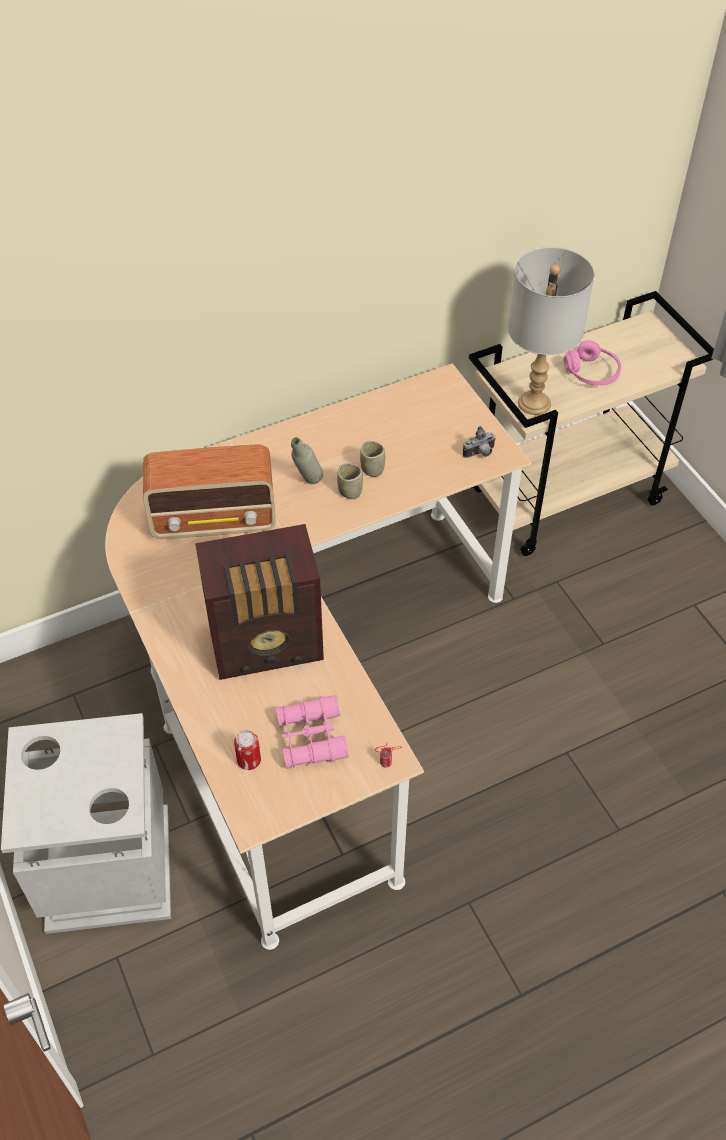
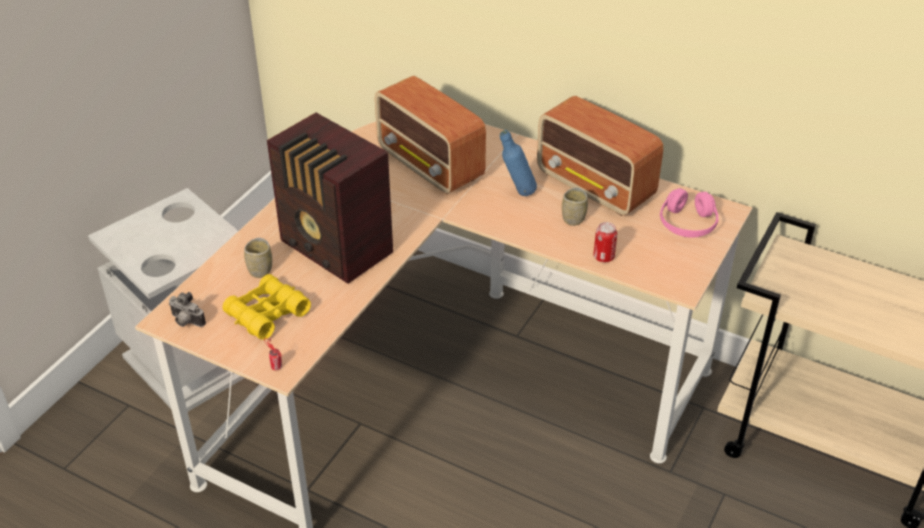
camera: 55 degrees right, 10 degrees down
(249, 760) = (219, 291): can -> can (603, 257)
(307, 485) = (517, 193): grey bottle -> blue bottle
(311, 738) = (267, 314): pink binoculars -> yellow binoculars
(346, 433) = (596, 187): none -> radio
(350, 492) = (535, 218): cup -> cup (260, 270)
(480, 454) = (666, 271): camera -> camera (186, 322)
(535, 403) = (786, 287): grey table lamp -> none
(591, 373) = (876, 308): pink headphones -> pink headphones (687, 224)

